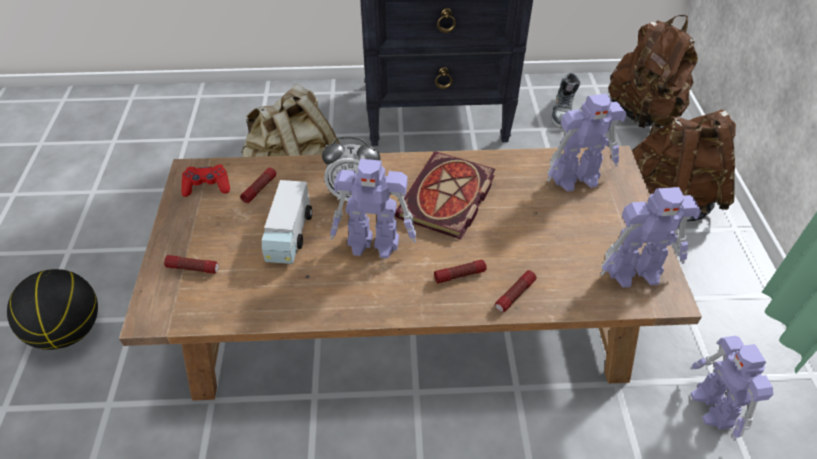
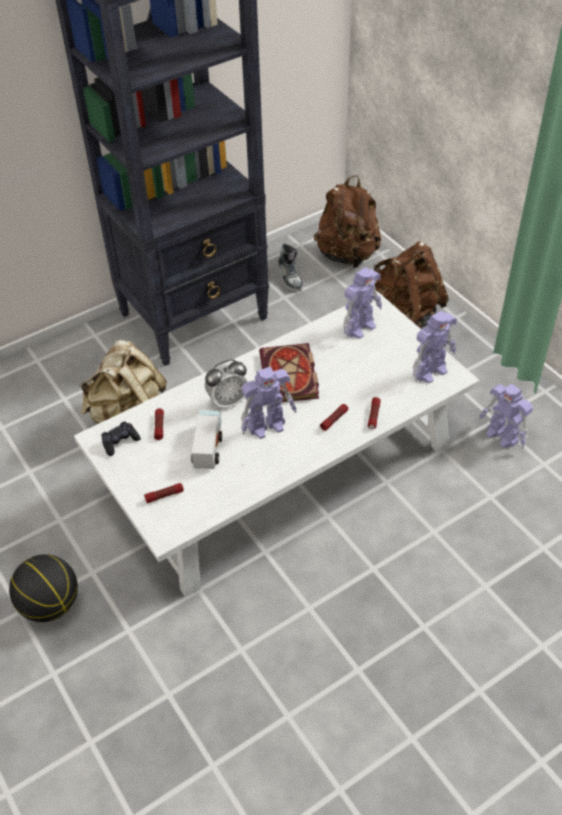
camera: 30 degrees left, 0 degrees up
(207, 186) = (120, 442): red game controller -> black game controller
(289, 235) = (208, 446): toy truck -> toy truck turned 150 degrees counterclockwise
(409, 303) = (282, 465): brown coffee table -> white coffee table

